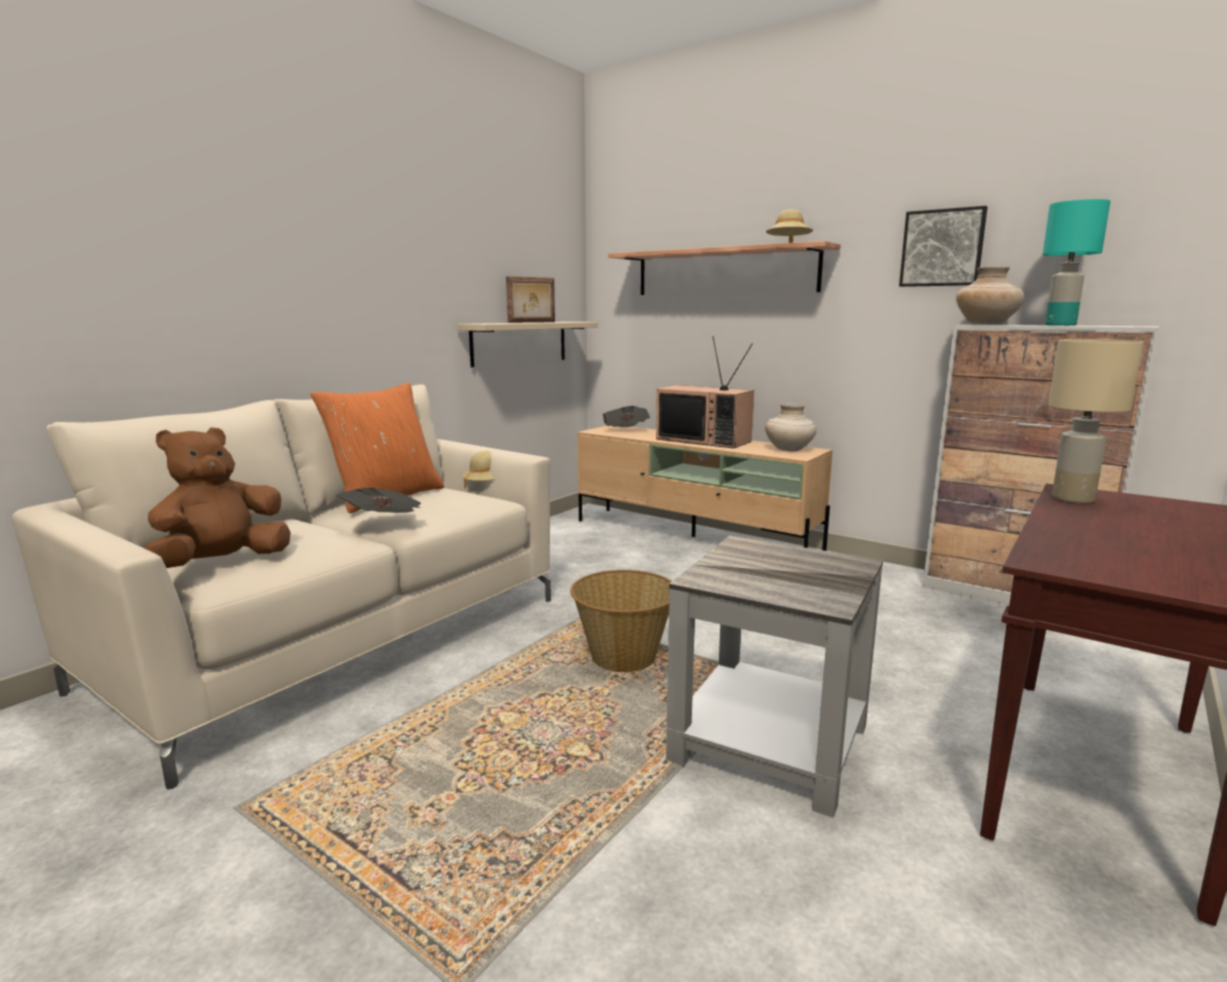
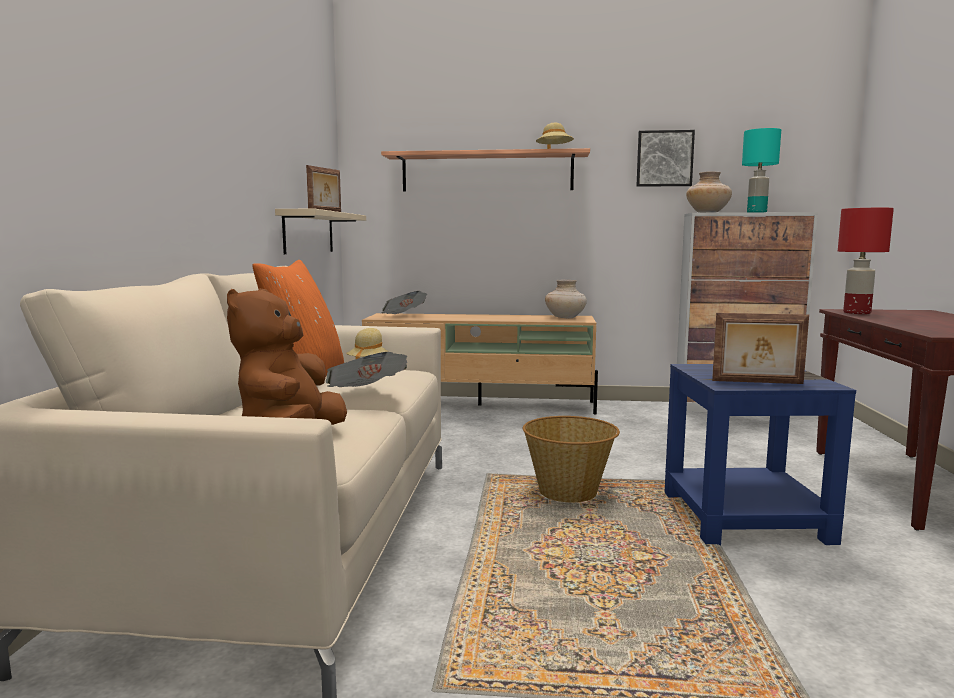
camera: 30 degrees left, 5 degrees down
(705, 440) = (488, 317): television -> none
(752, 582) = (757, 382): none -> picture frame
(772, 742) = (745, 516): grey side table -> blue side table
(1071, 499) = (856, 313): beige table lamp -> red table lamp

